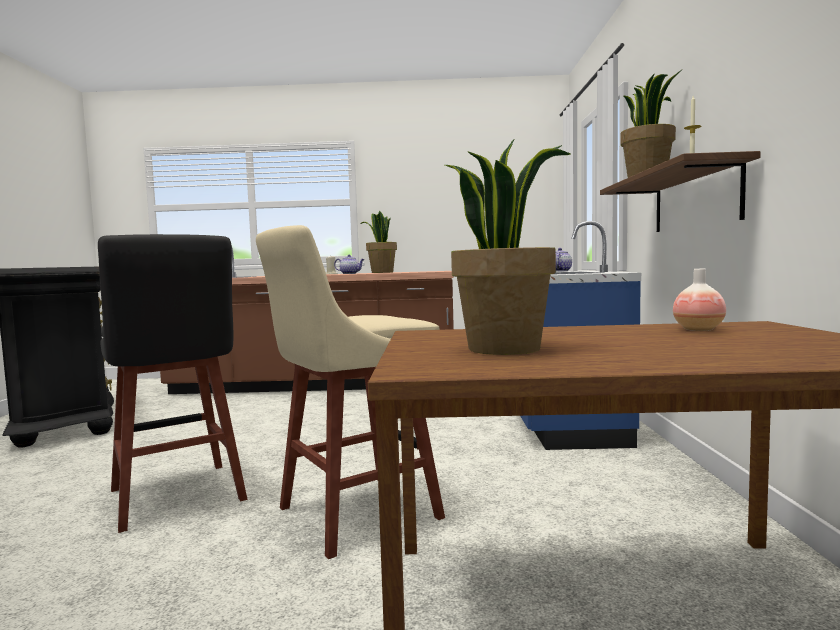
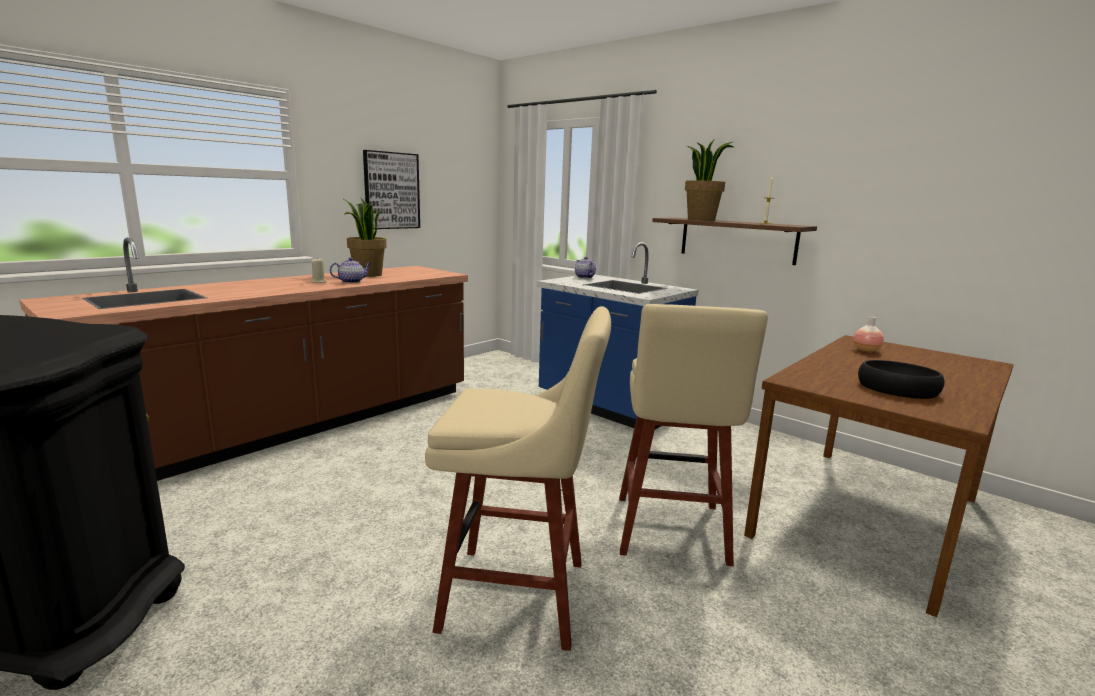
camera: 50 degrees left, 10 degrees up
(176, 496) = (518, 596): black stool -> beige stool
(439, 208) = (391, 190): none -> picture
(504, 348) = (896, 389): potted plant -> black bowl

